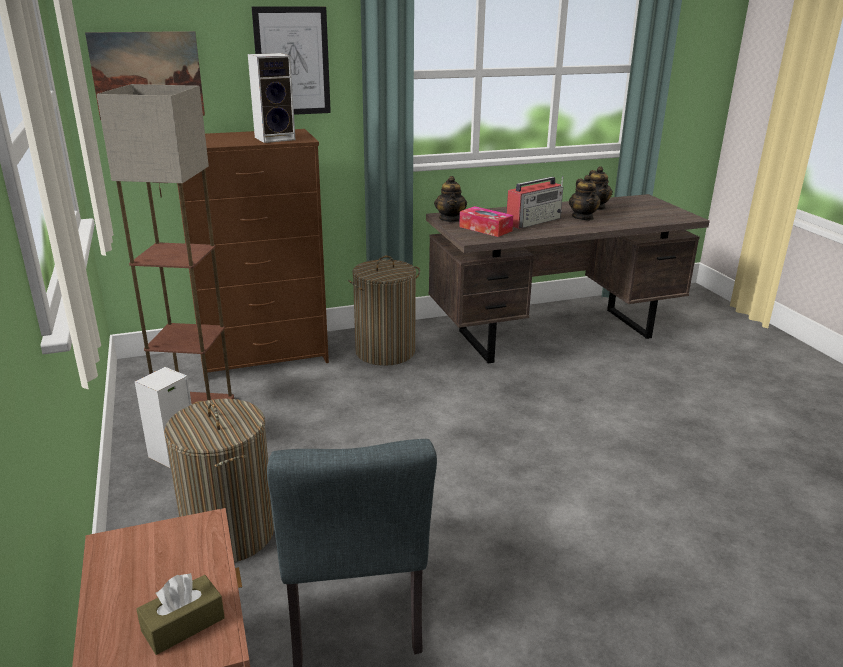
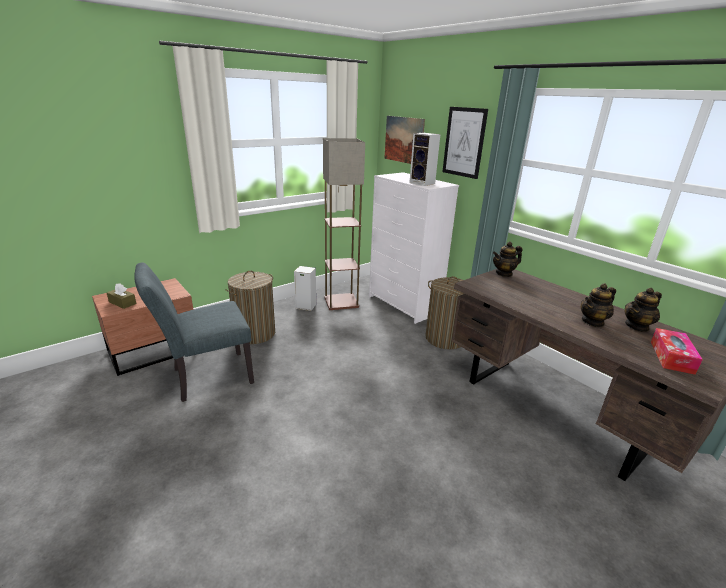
camera: 70 degrees right, 0 degrees up
(265, 357) = (404, 305): brown dresser -> white dresser
(485, 229) = (499, 286): tissue box -> tissue box (671, 357)
(534, 221) = (546, 301): radio -> none

